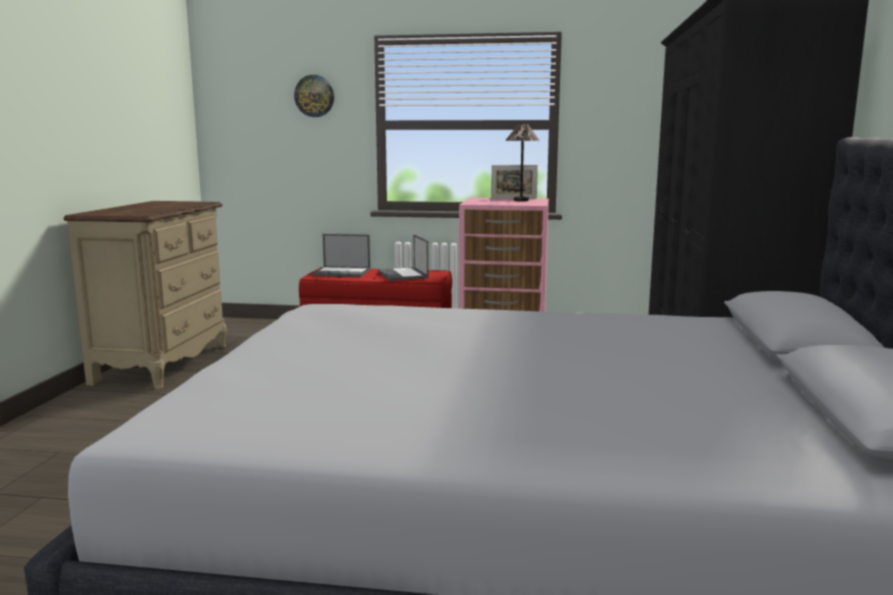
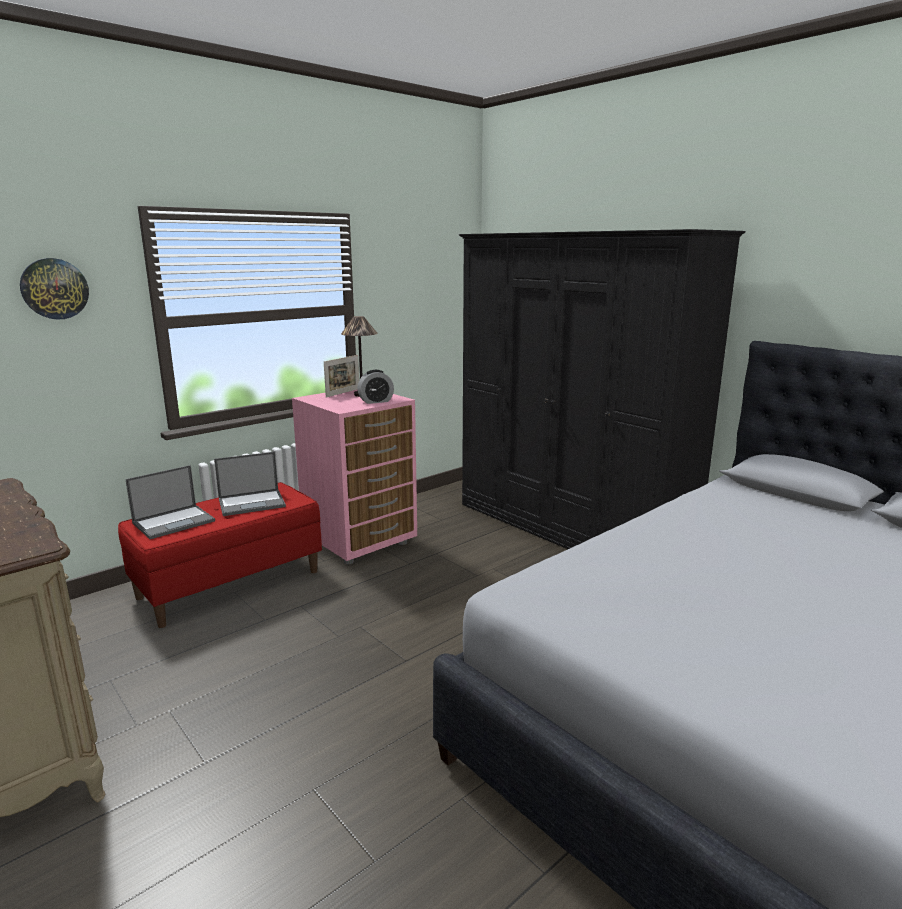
camera: 50 degrees left, 5 degrees up
(403, 275) = (252, 503): laptop -> laptop turned 45 degrees counterclockwise
(513, 203) = (376, 401): none -> alarm clock

